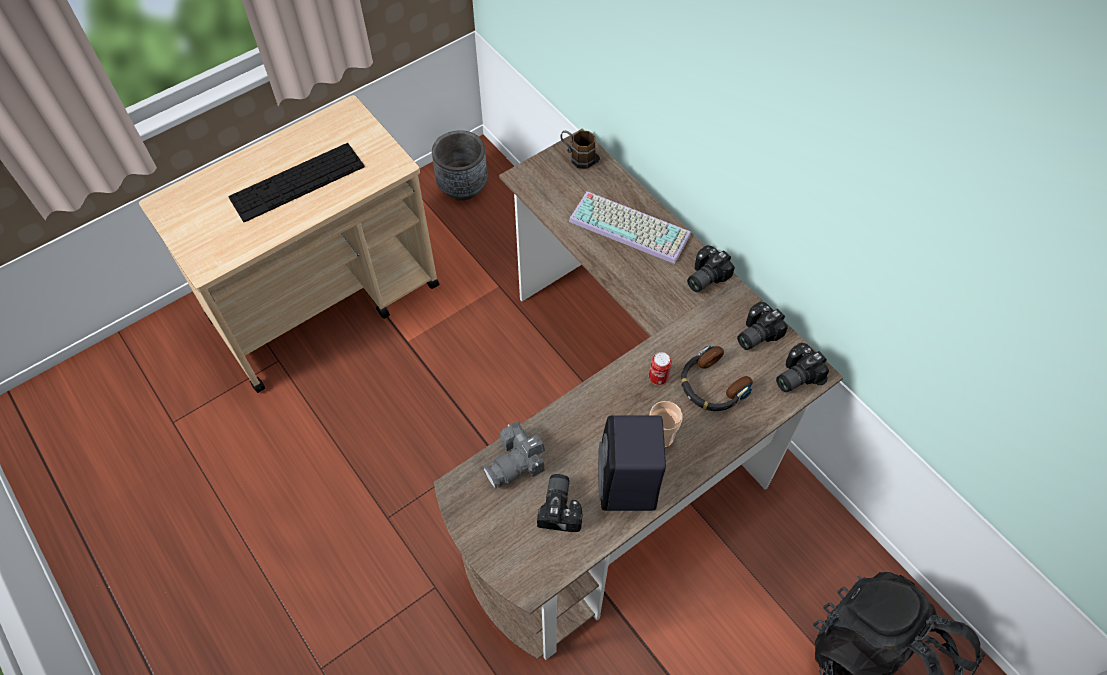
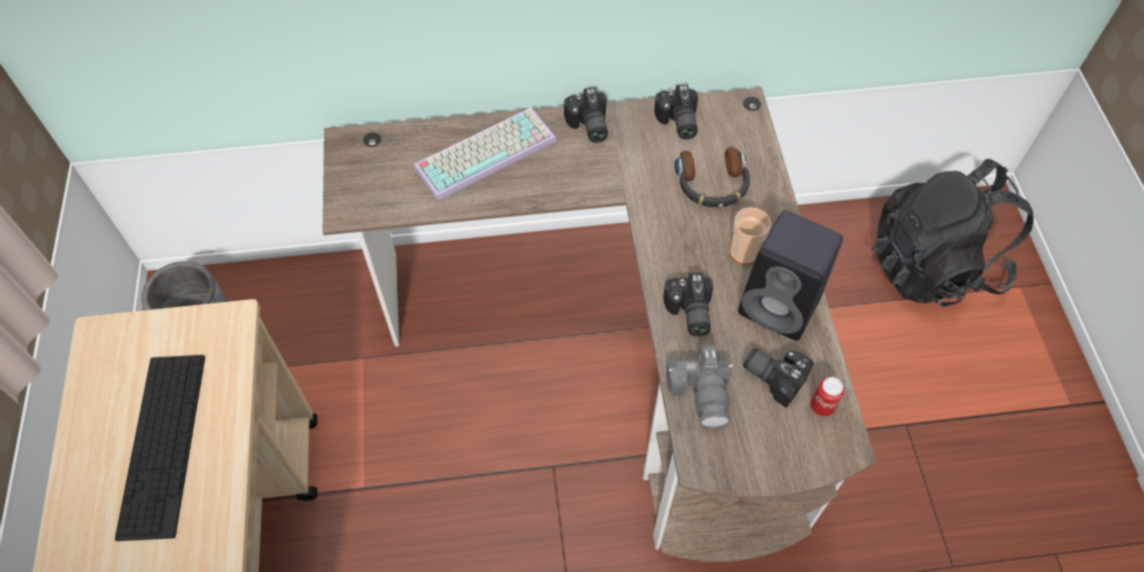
camera: 60 degrees left, 0 degrees up
(577, 157) = (360, 151): brown mug -> none
(658, 377) = (677, 221): can -> can (822, 406)
(794, 375) = (739, 118): camera -> camera (688, 313)

